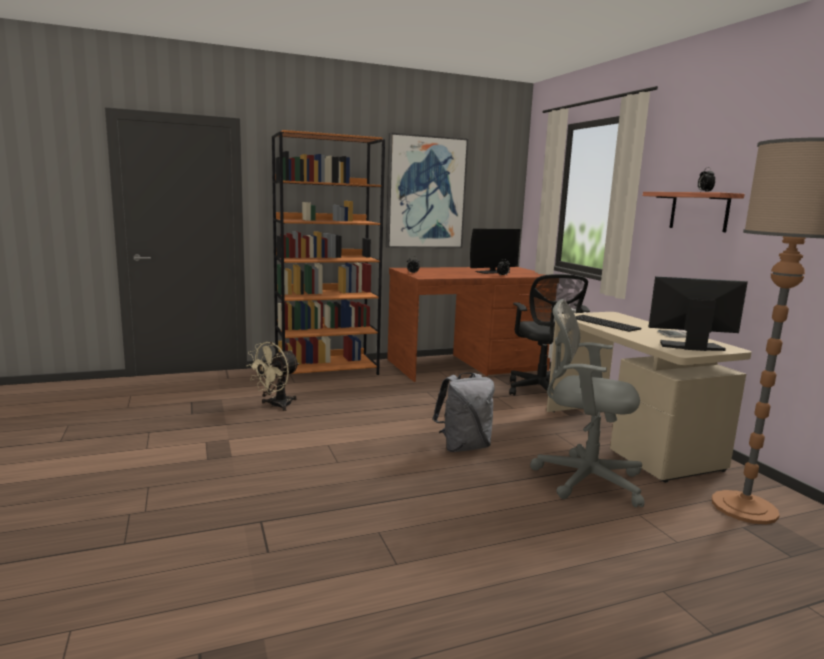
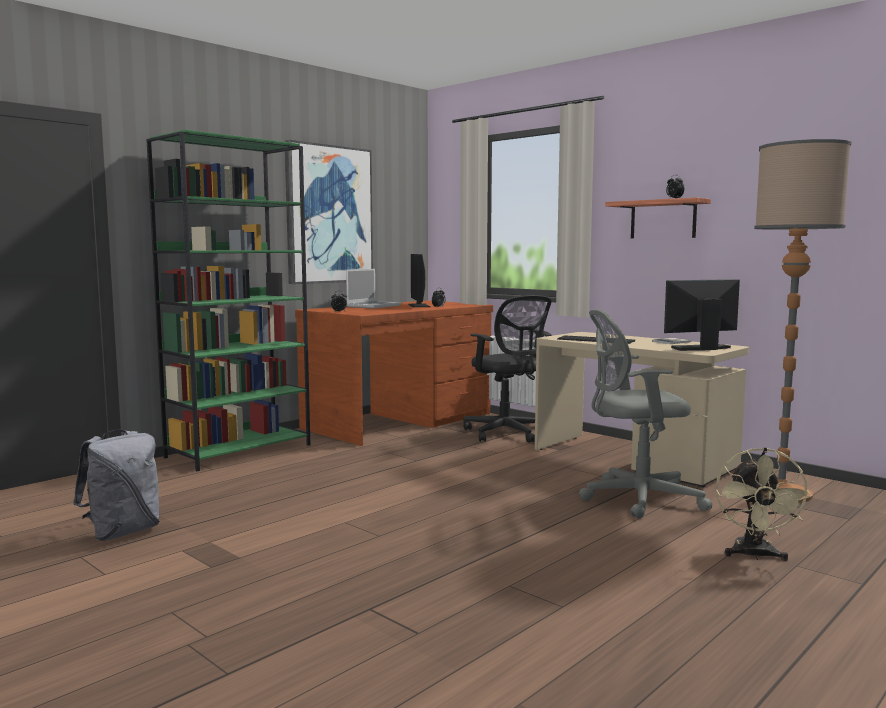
camera: 25 degrees left, 5 degrees down
(275, 405) = (223, 496): beige fan -> beige fan (754, 555)
(327, 371) = (239, 451): orange bookcase -> green bookcase
(455, 269) = (373, 306): none -> laptop
(464, 447) = (494, 495): grey backpack -> grey backpack (123, 532)
(492, 272) = (419, 305): monitor -> monitor turned 135 degrees clockwise

